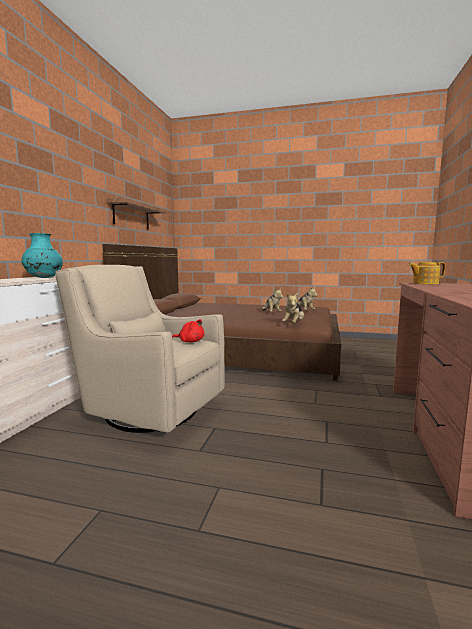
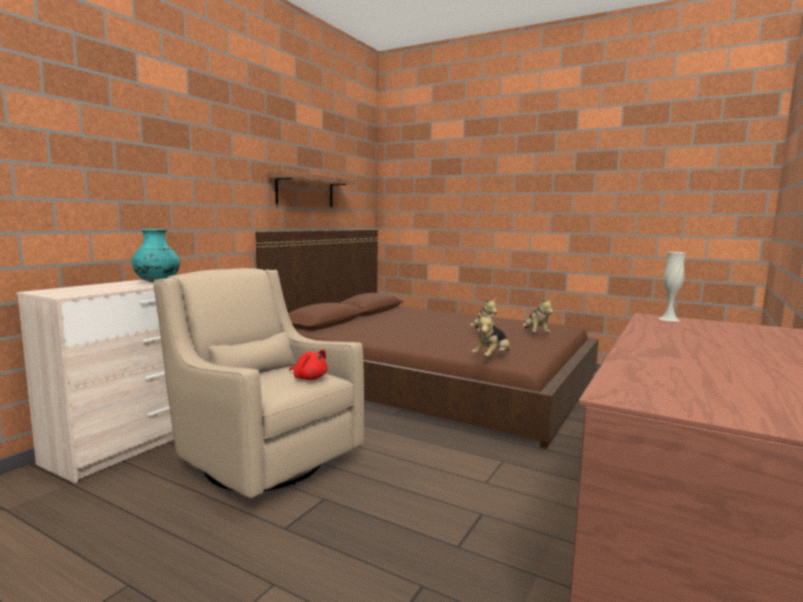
camera: 15 degrees right, 0 degrees up
(424, 283) = (669, 319): teapot -> white vase

